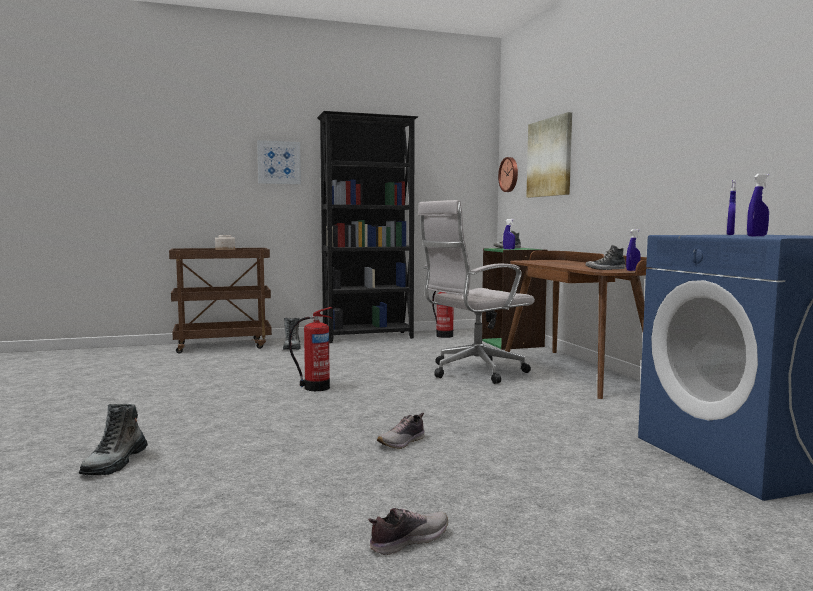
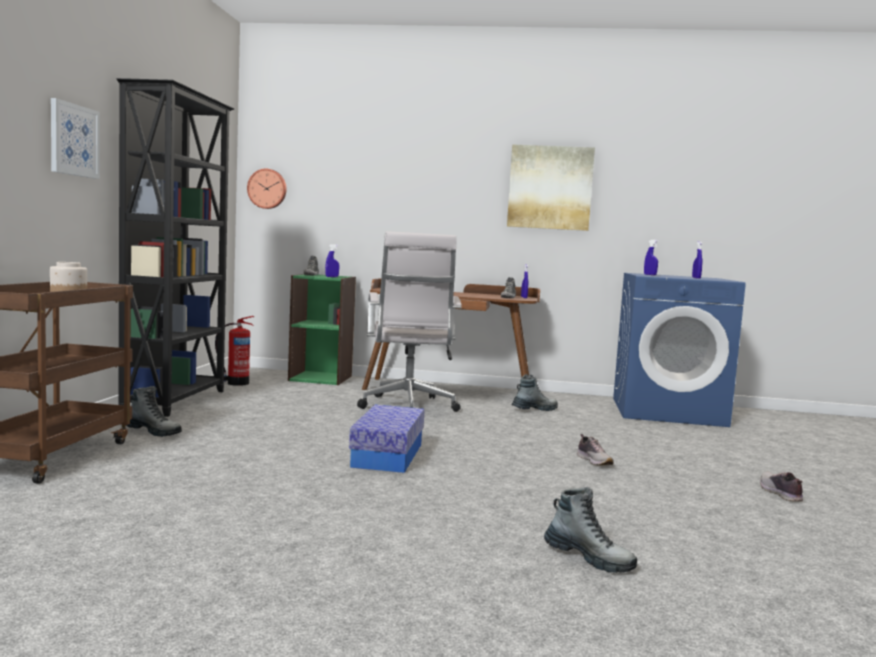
camera: 65 degrees left, 0 degrees up
(315, 388) = (387, 455): fire extinguisher -> storage box
(550, 157) = (353, 182): picture -> picture (550, 187)
(574, 403) = (534, 409): none -> boot

